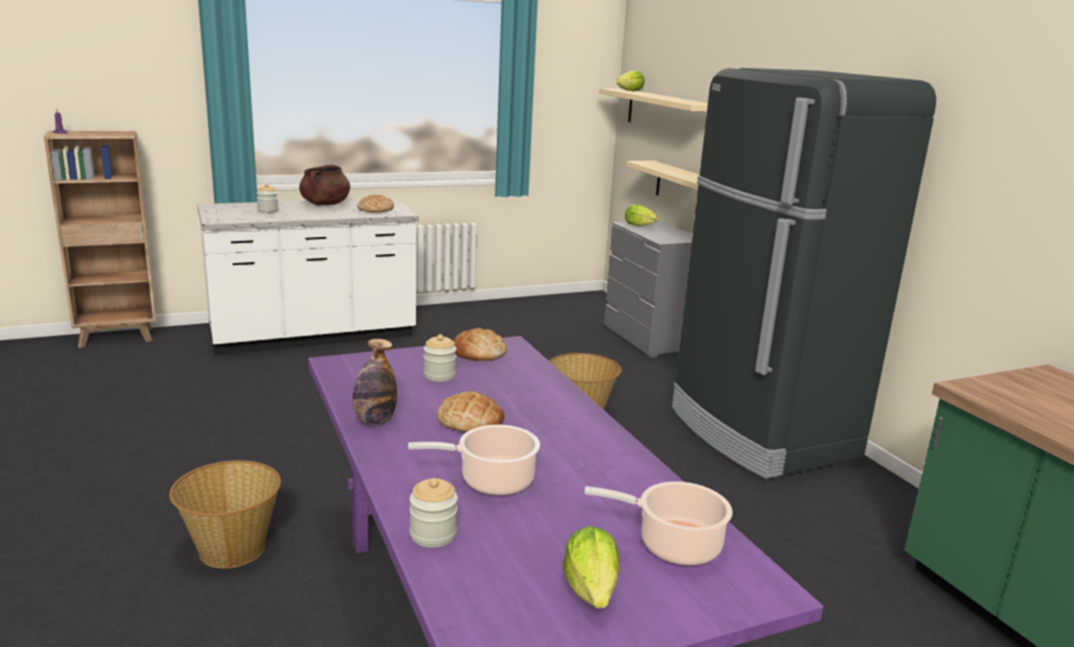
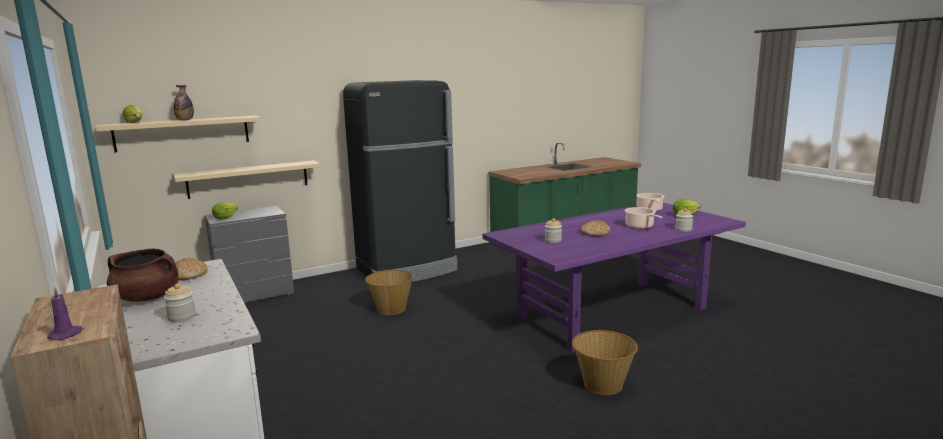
camera: 95 degrees left, 5 degrees down
(374, 420) = (614, 244): bottle -> bottle (185, 120)
(479, 352) = (514, 237): bread -> none

